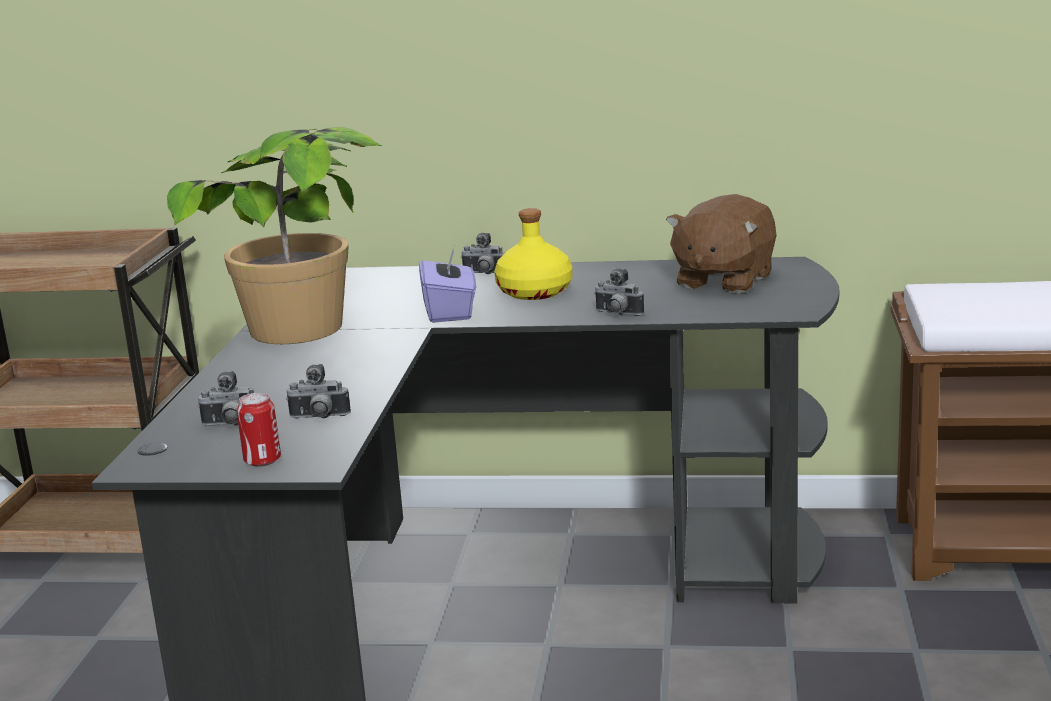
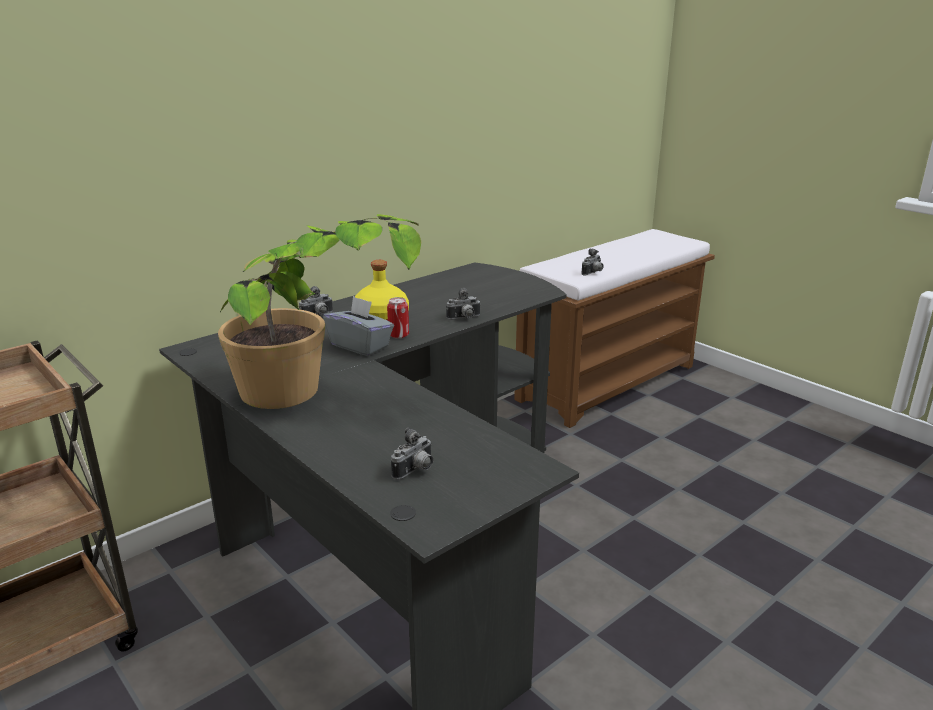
camera: 50 degrees left, 5 degrees up
(262, 461) = (501, 483): can -> can (398, 335)
(319, 418) = (460, 441): camera -> camera (593, 273)
(450, 312) = (360, 346): purple tissue box -> grey tissue box
(723, 281) = (470, 285): brown plush toy -> none

